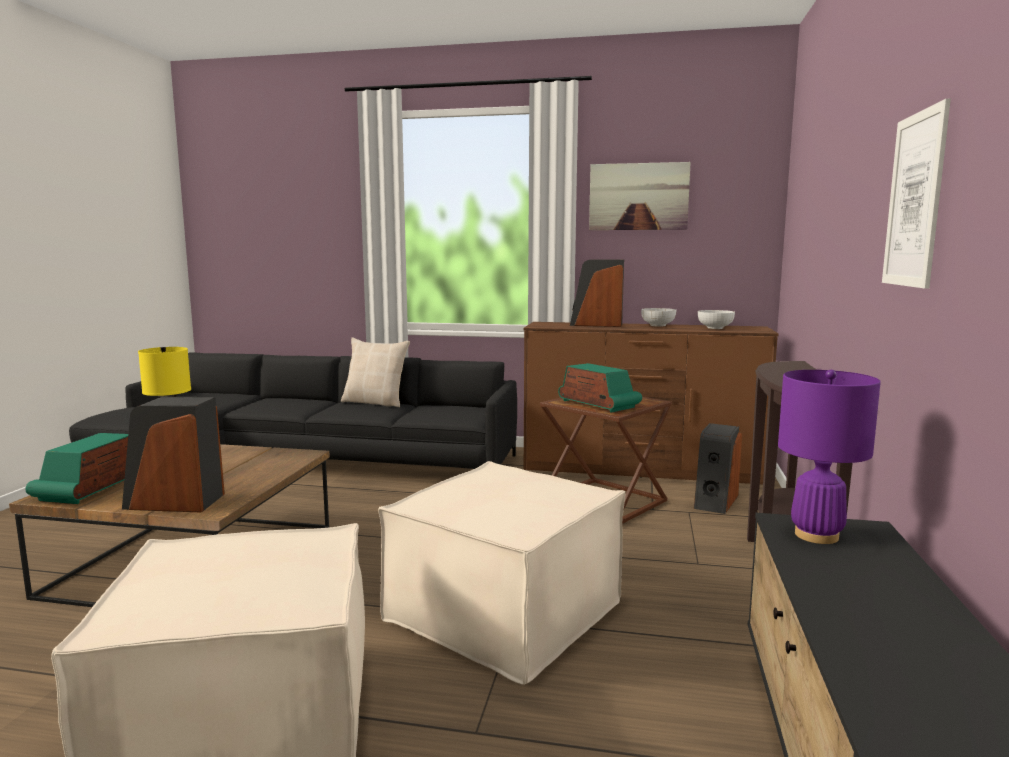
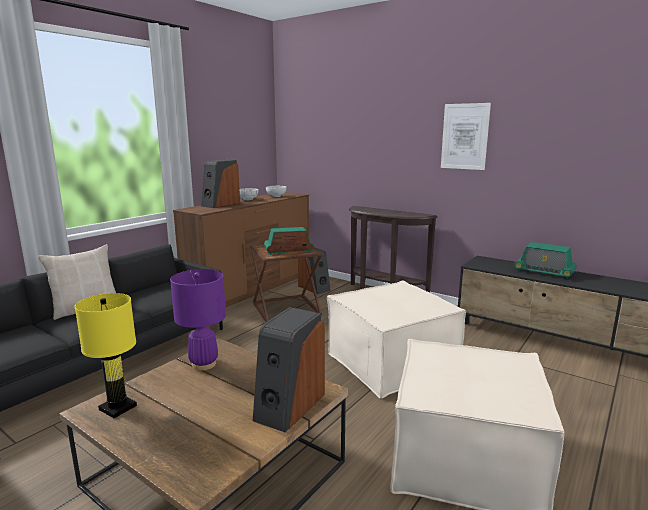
camera: 65 degrees left, 5 degrees up
(91, 487) = (196, 454): radio -> radio (544, 272)
(638, 196) = (213, 116): picture -> none
(816, 535) = (487, 265): purple table lamp -> purple table lamp (204, 364)

